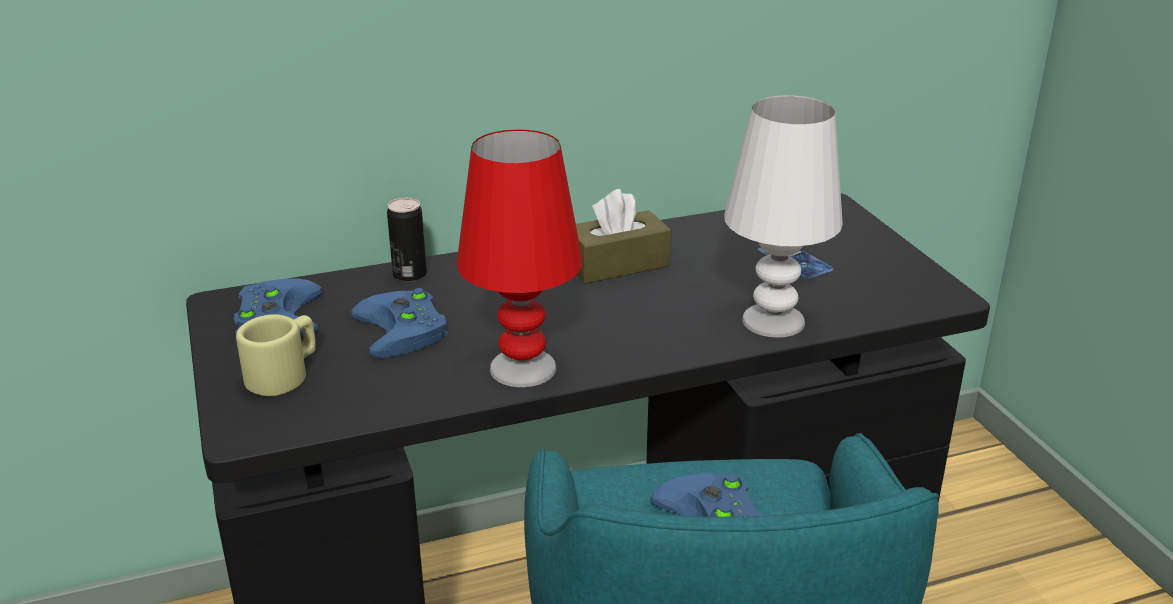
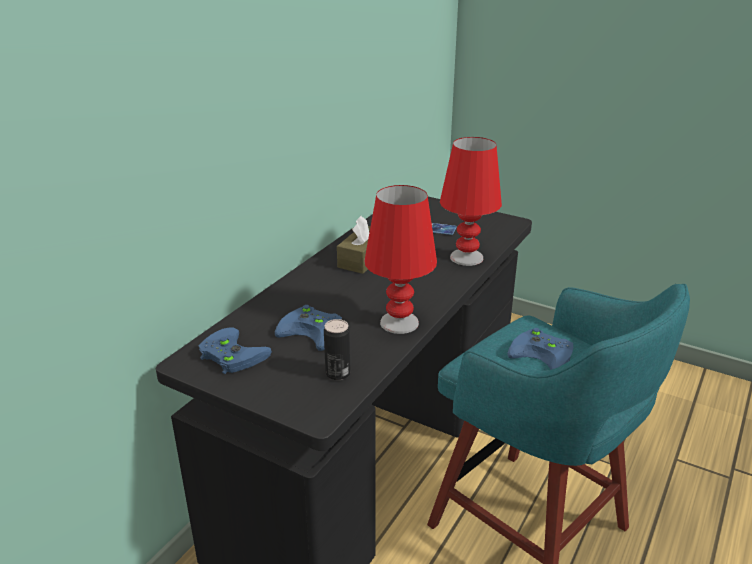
camera: 40 degrees left, 0 degrees up
(284, 374) = (289, 380): beige mug -> none
(409, 275) = (269, 304): can -> can (338, 373)
(772, 321) = (466, 257): white table lamp -> red table lamp

